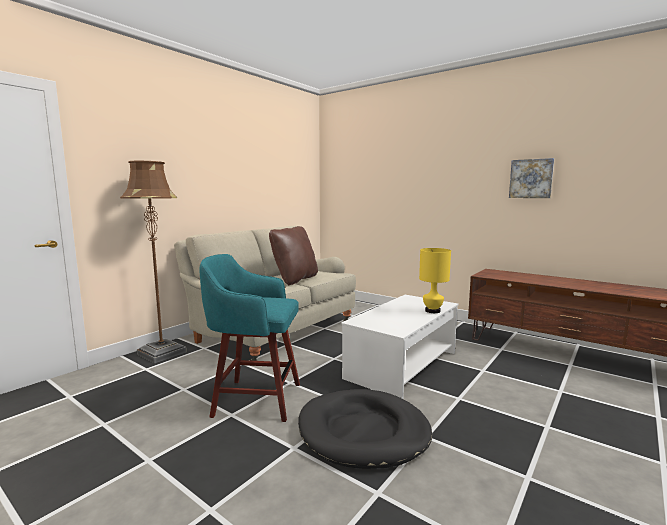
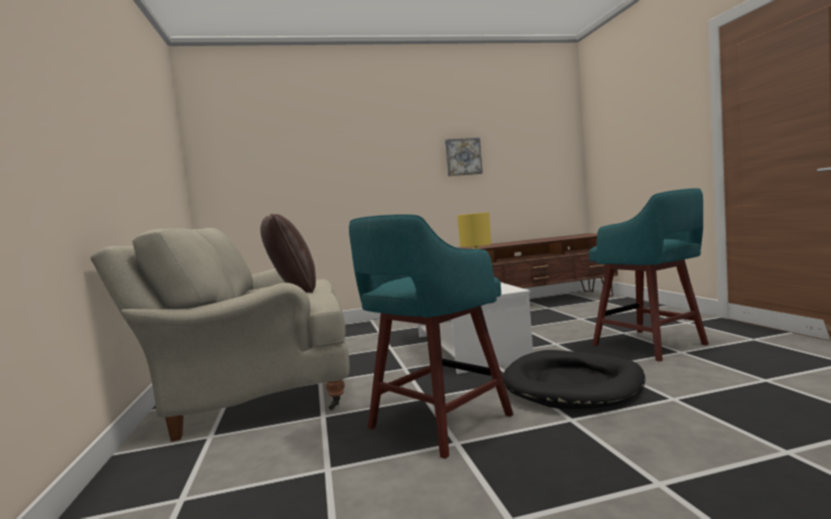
camera: 50 degrees left, 5 degrees down
(162, 353) = (146, 476): brown floor lamp -> none
(524, 453) = (651, 345): none -> turquoise stool

